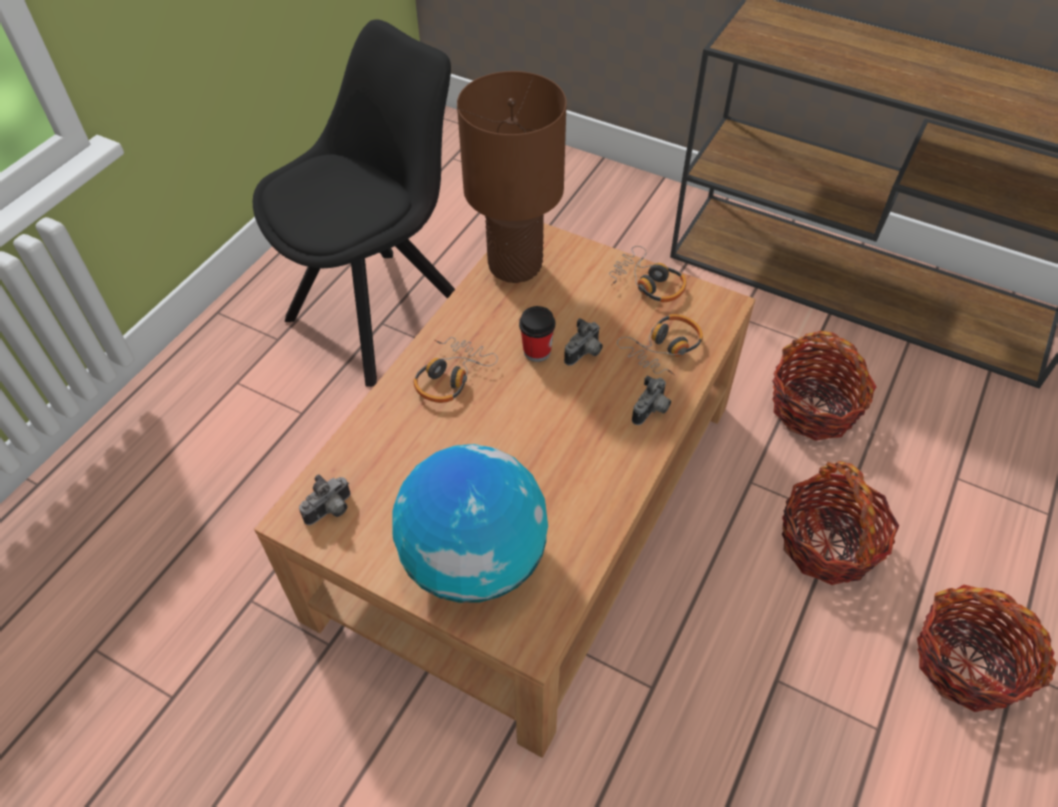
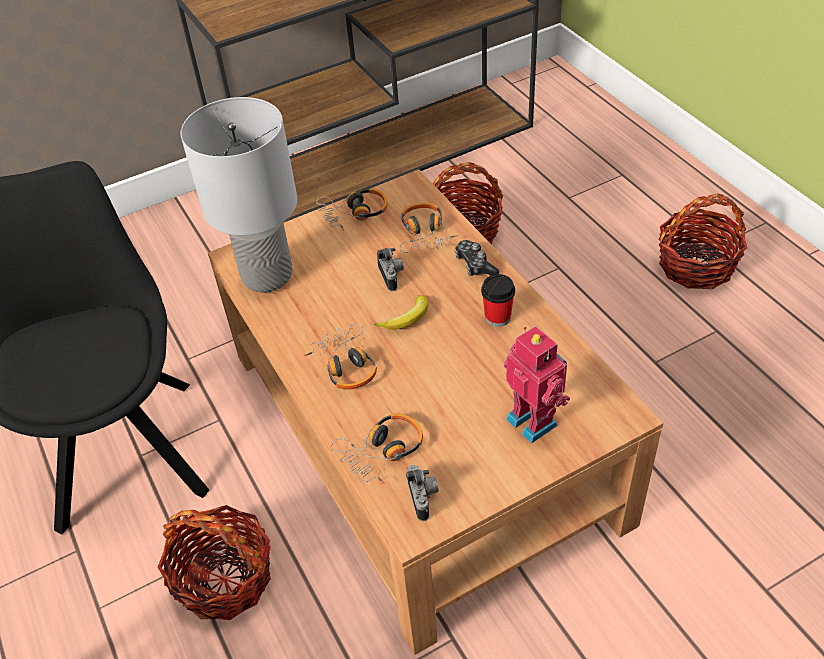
camera: 55 degrees left, 5 degrees down
(366, 454) = (382, 452): none -> headphones
(474, 558) = (534, 420): globe -> toy robot
(516, 269) = (268, 279): brown table lamp -> grey table lamp
(537, 351) = (365, 302): cup -> cup (497, 317)
(538, 393) = (407, 319): none -> banana
(652, 411) = (475, 265): camera -> game controller
(828, 544) = (573, 283): basket -> basket (225, 578)

